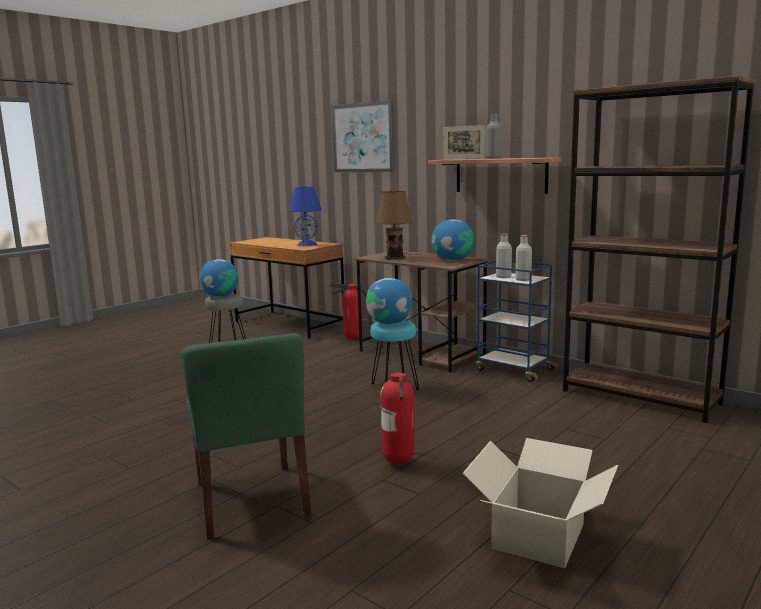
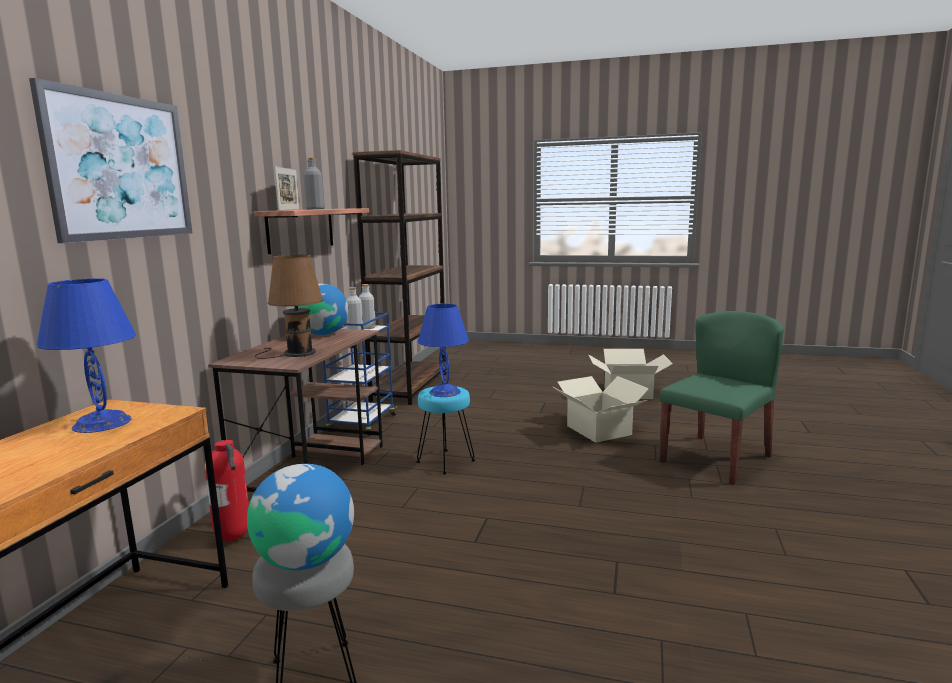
camera: 115 degrees left, 0 degrees up
(389, 323) = (444, 392): globe -> blue table lamp
(399, 463) = (599, 430): fire extinguisher -> cardboard box

